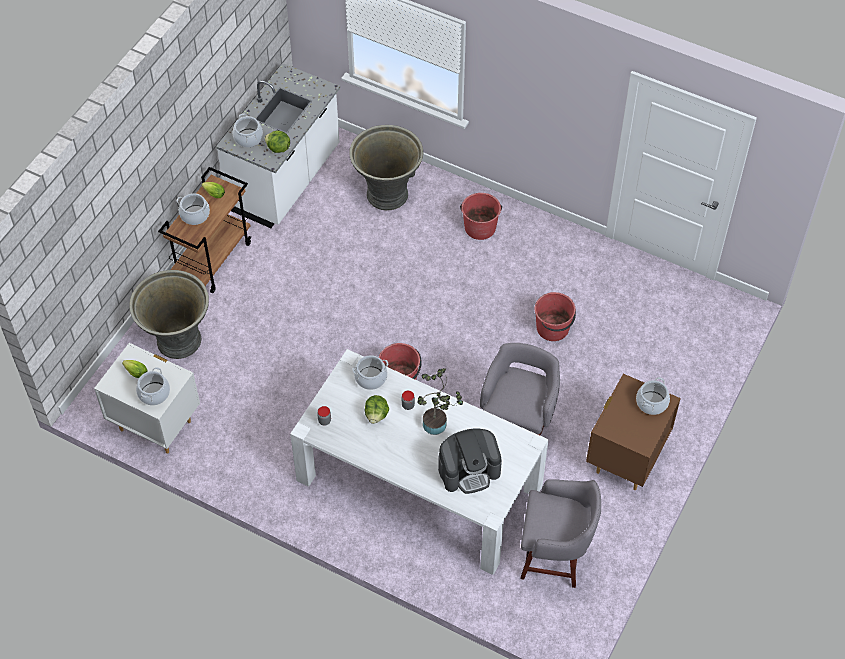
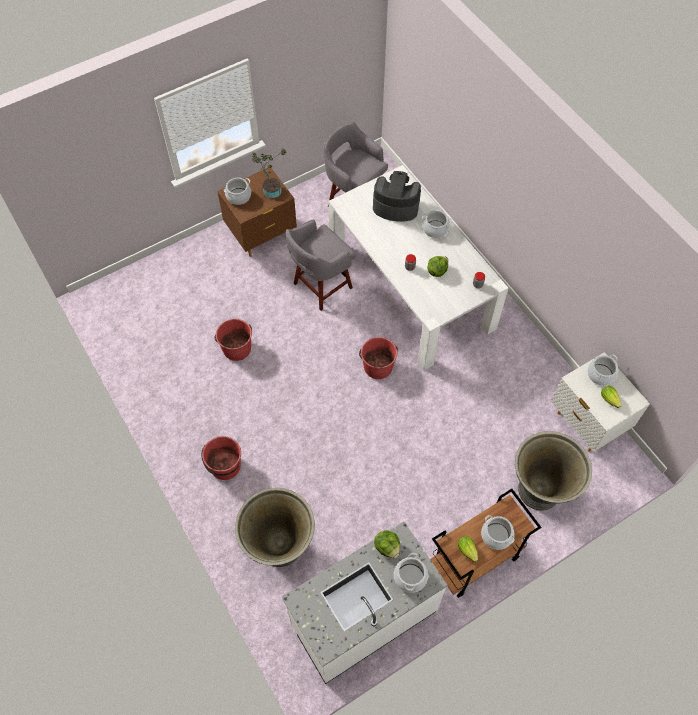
camera: 150 degrees left, 5 degrees up
(370, 378) = (425, 299): cooking pot -> cooking pot (435, 229)
(437, 424) = (397, 244): potted plant -> potted plant (270, 190)

